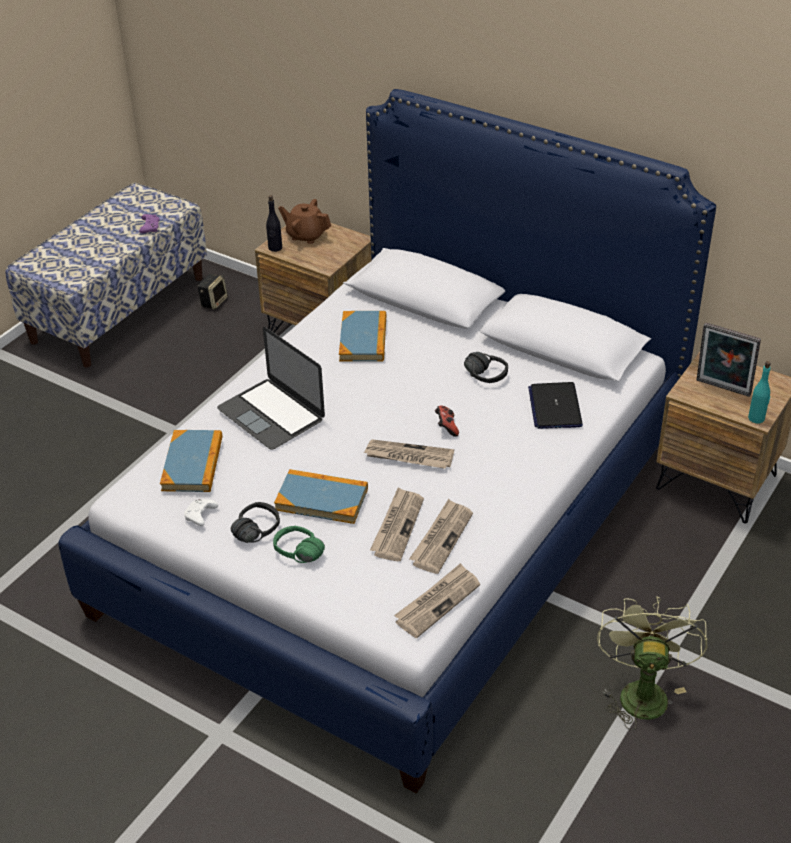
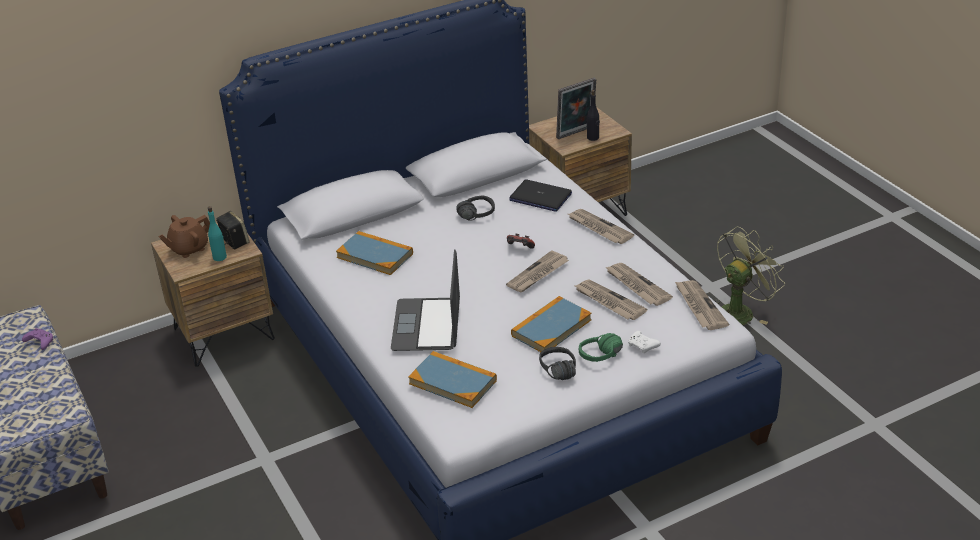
camera: 60 degrees left, 5 degrees down
(200, 516) = (519, 395): white game controller -> white game controller (643, 346)
(213, 302) = (104, 384): speaker -> speaker (234, 242)
(271, 414) = (427, 325): laptop -> laptop turned 105 degrees clockwise
(275, 248) = (187, 270): black bottle -> black bottle (593, 137)
(530, 471) = (599, 228): none -> newspaper
(641, 691) = (740, 311): green fan -> green fan turned 105 degrees clockwise
(756, 418) = (615, 132): turquoise bottle -> turquoise bottle (220, 257)

